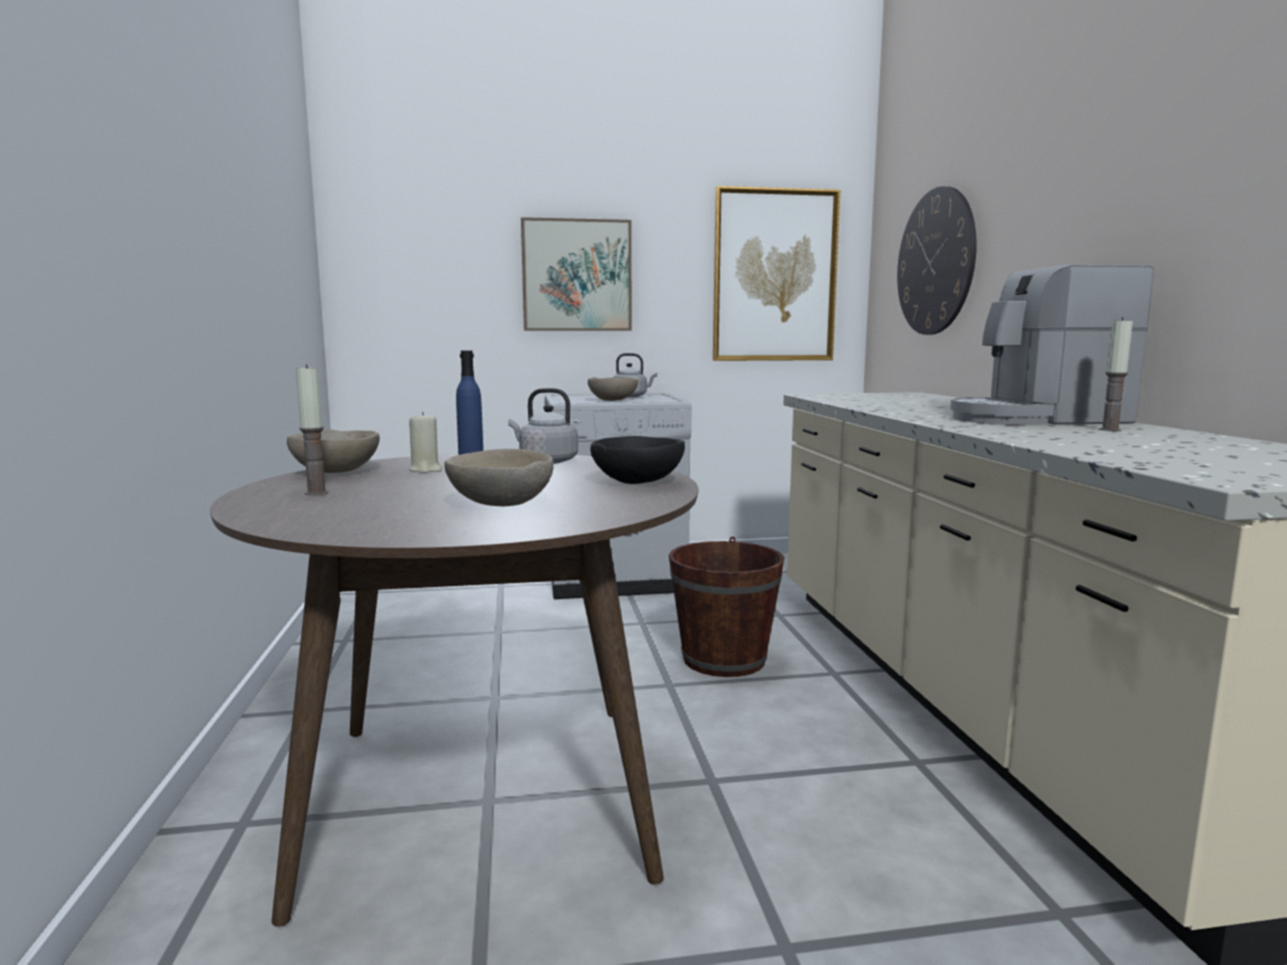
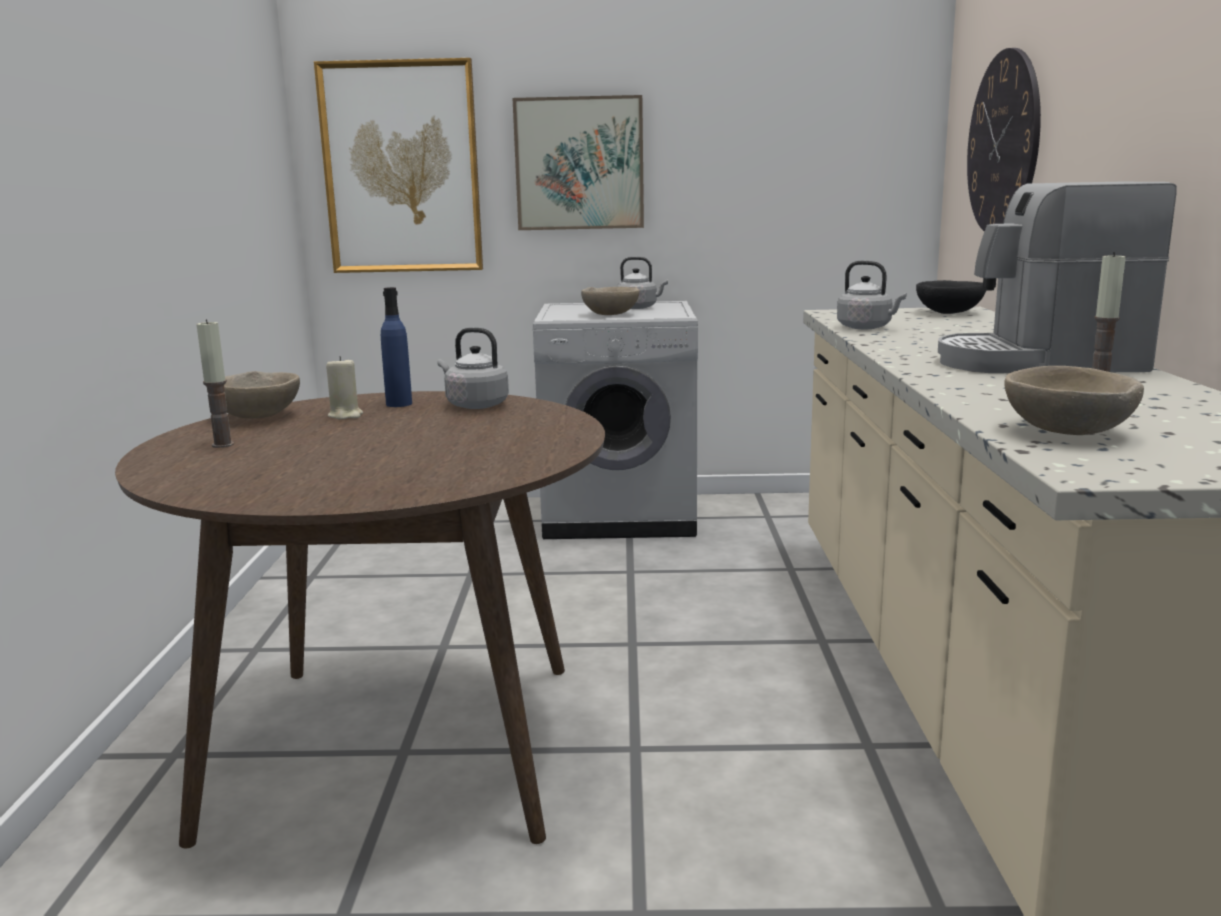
camera: 10 degrees right, 5 degrees up
(500, 504) = (382, 464): beige bowl -> beige bowl (1065, 432)
(638, 481) = (544, 437): black bowl -> black bowl (949, 312)
(724, 659) = (704, 618): brown bucket -> none
(774, 276) = (821, 156): picture -> picture (402, 168)
(855, 402) = (867, 327): none -> grey kettle

